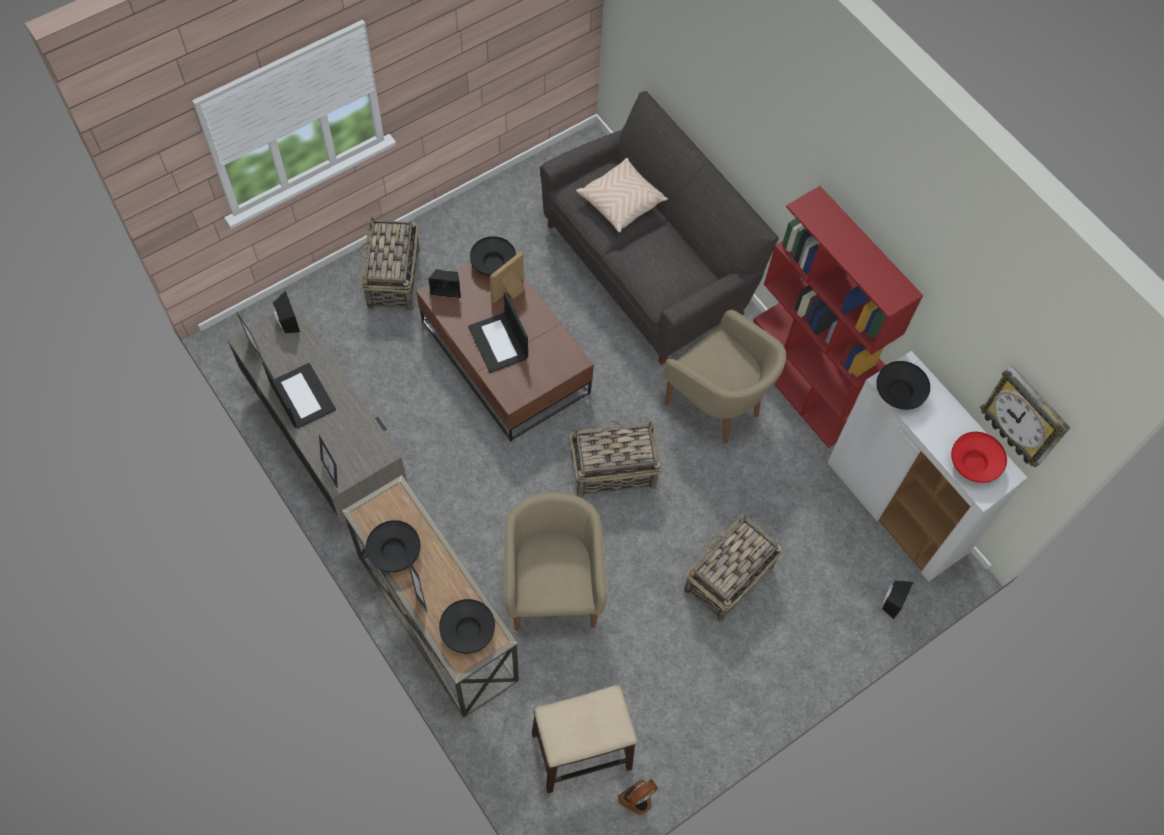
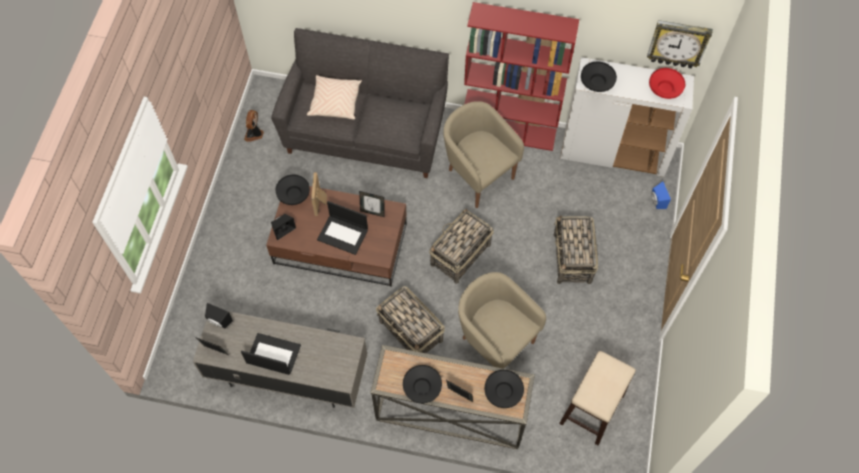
camera: 40 degrees left, 0 degrees up
(332, 472) = (336, 380): picture frame -> picture frame (372, 212)
(393, 279) = (231, 254): basket -> basket (411, 331)
(637, 799) = (642, 406): fan -> fan (254, 134)
(717, 406) = (477, 176): beige armchair -> beige armchair turned 135 degrees counterclockwise
(891, 601) = (656, 201): black speaker -> blue speaker

